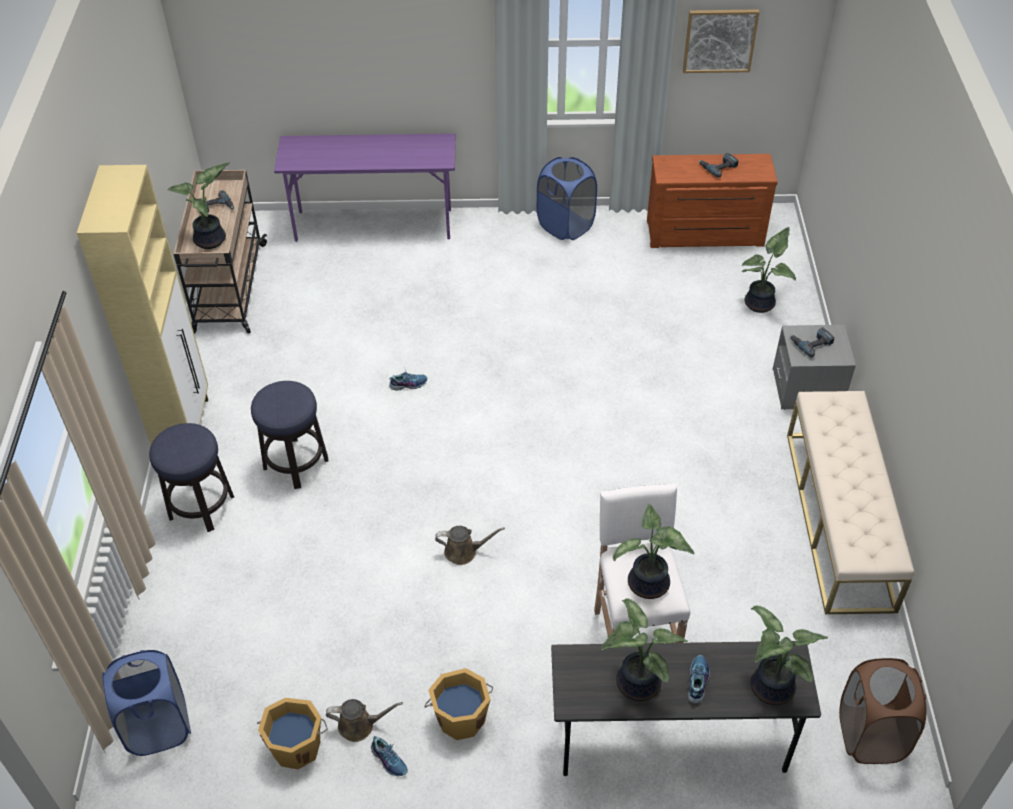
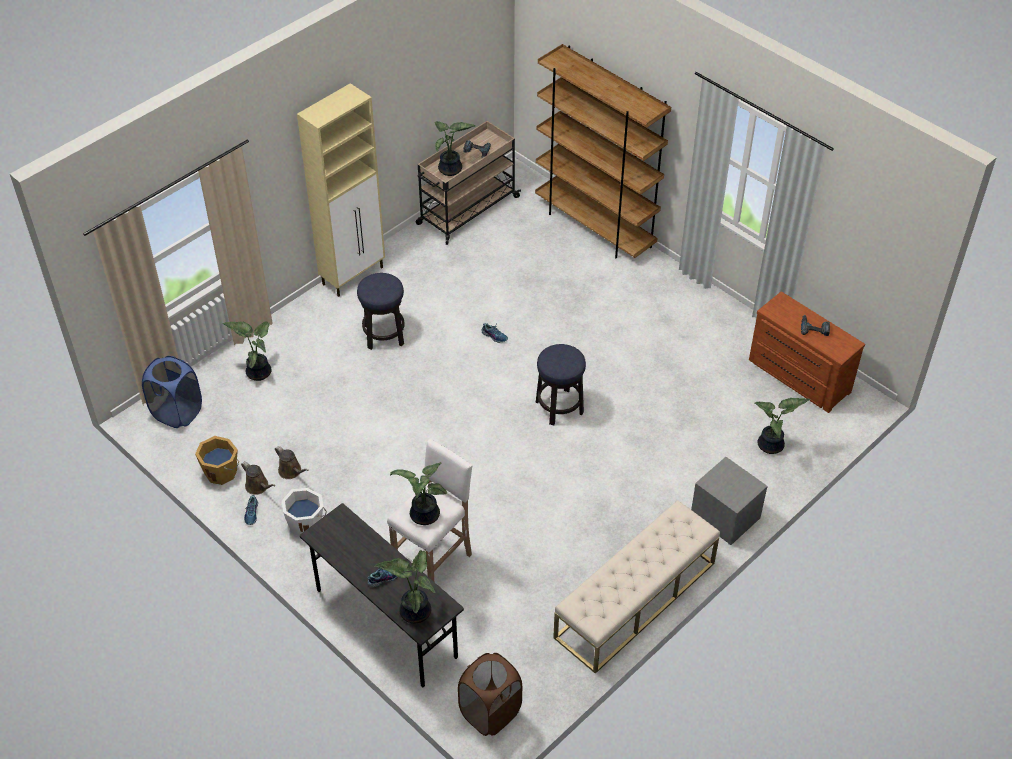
camera: 45 degrees right, 0 degrees up
(201, 507) = (314, 322): stool -> stool (559, 407)
(374, 225) = (595, 227): purple desk -> brown bookcase
(461, 717) = (306, 523): orange bucket -> white bucket
(464, 551) = (409, 447): brown watering can -> brown watering can (291, 471)
(565, 225) = (712, 308): blue laundry basket -> none
(635, 682) = (355, 552): potted plant -> potted plant (258, 371)
(719, 40) = (851, 231): picture -> none
(811, 343) = (728, 480): power drill -> none

